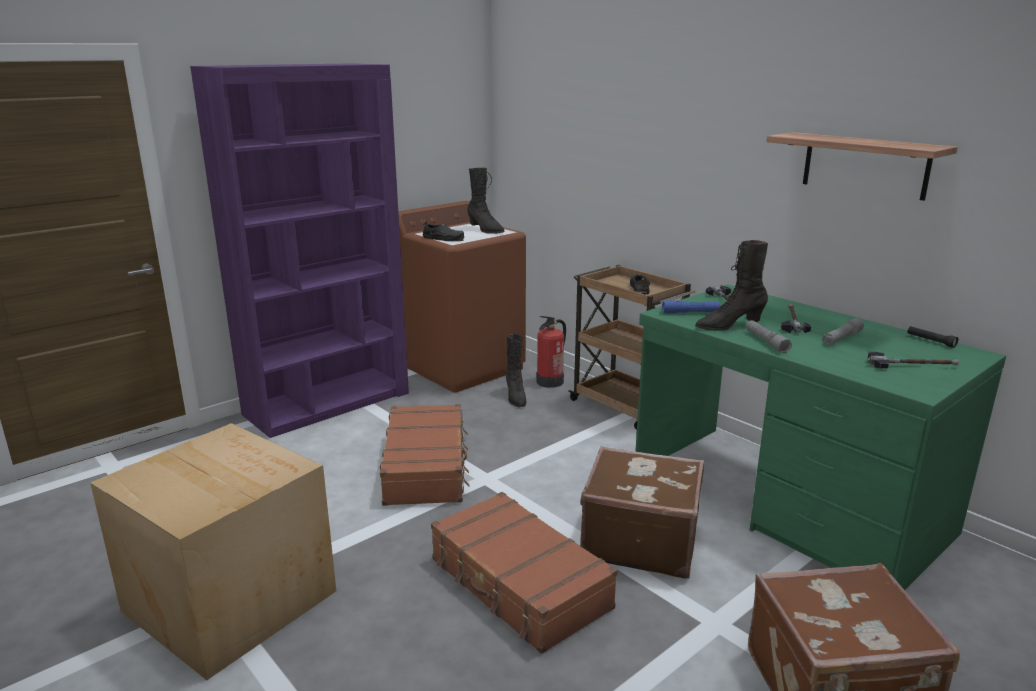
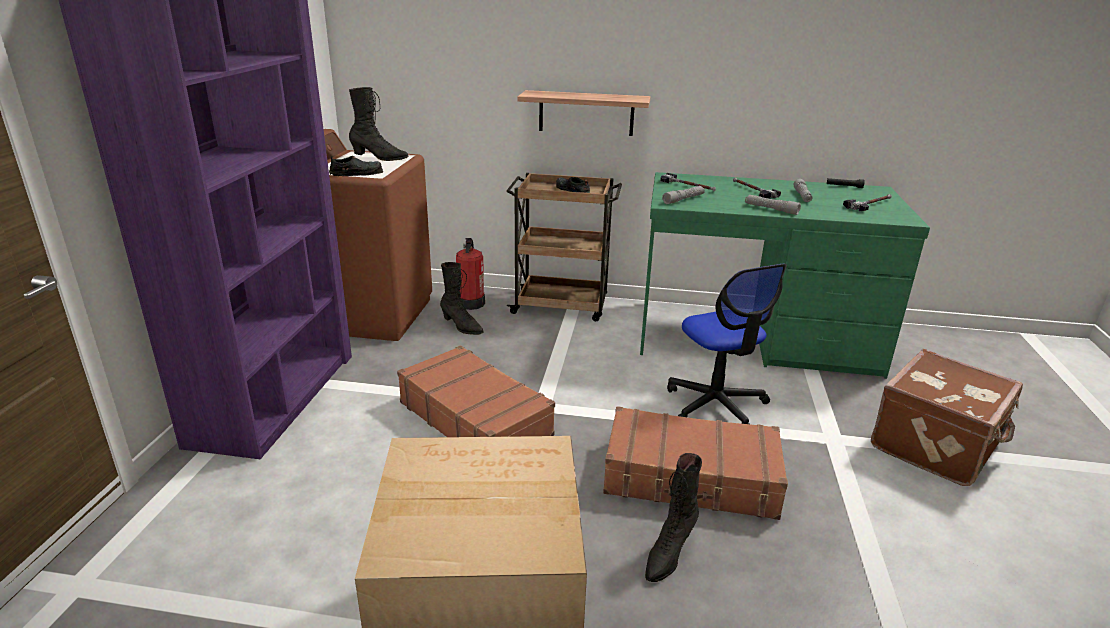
camera: 40 degrees left, 5 degrees up
(639, 541) = (716, 405): brown suitcase -> office chair
(691, 313) = (683, 199): blue flashlight -> grey flashlight
(729, 325) = (726, 203): black boot -> black boot (668, 554)
(865, 165) = (778, 54): shelf -> shelf (586, 113)

